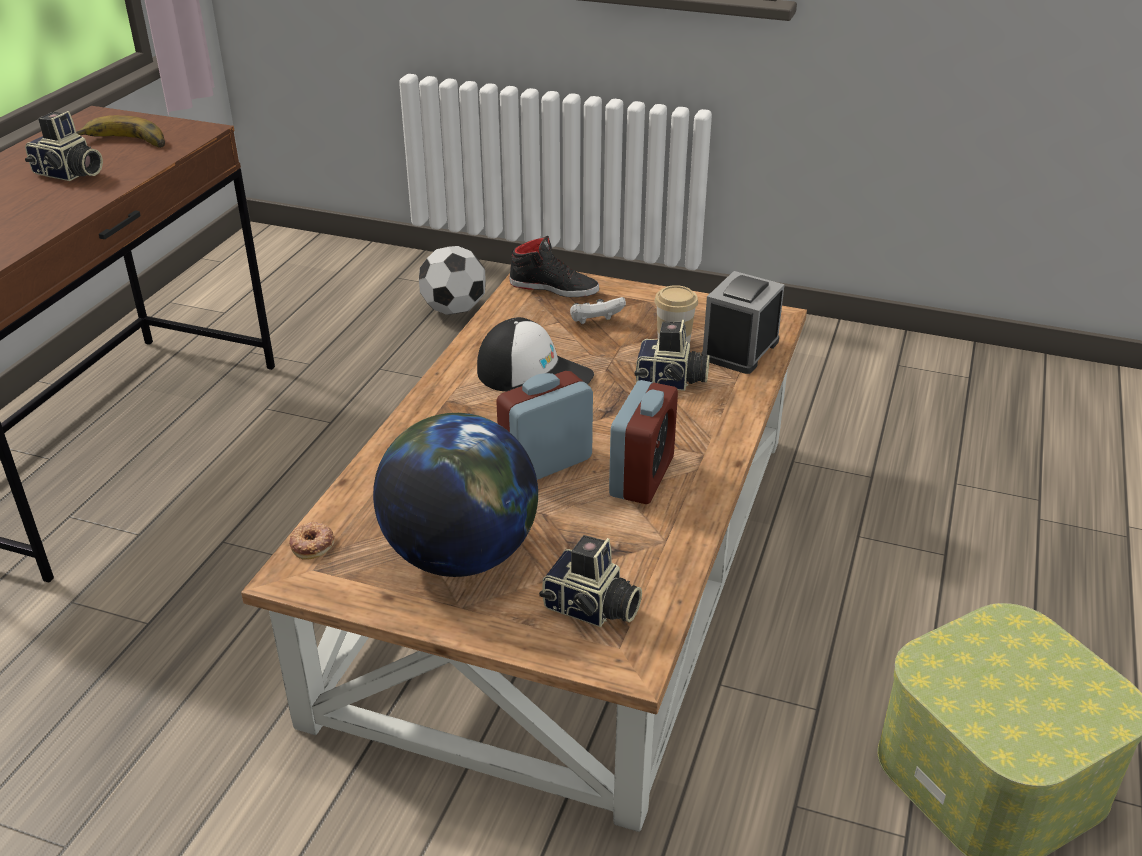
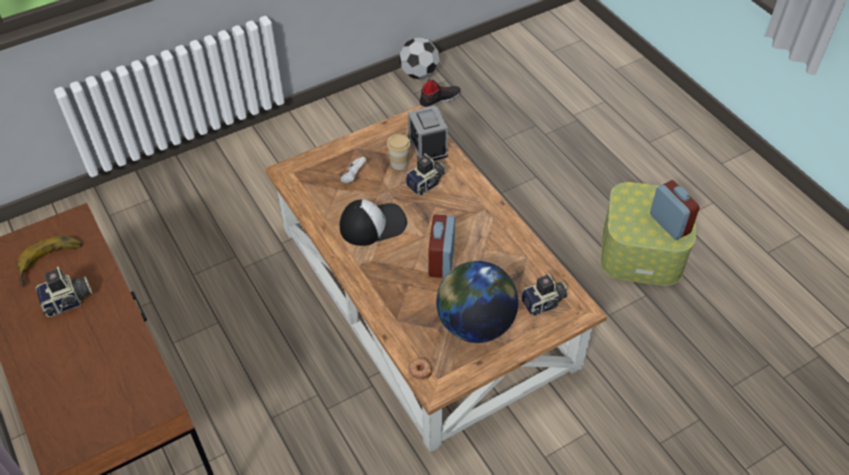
camera: 50 degrees left, 15 degrees up
(454, 310) = (175, 211): football -> football (419, 74)
(554, 287) = (305, 171): black shoe -> black shoe (439, 99)
(642, 477) = (481, 237): alarm clock -> alarm clock (669, 224)

